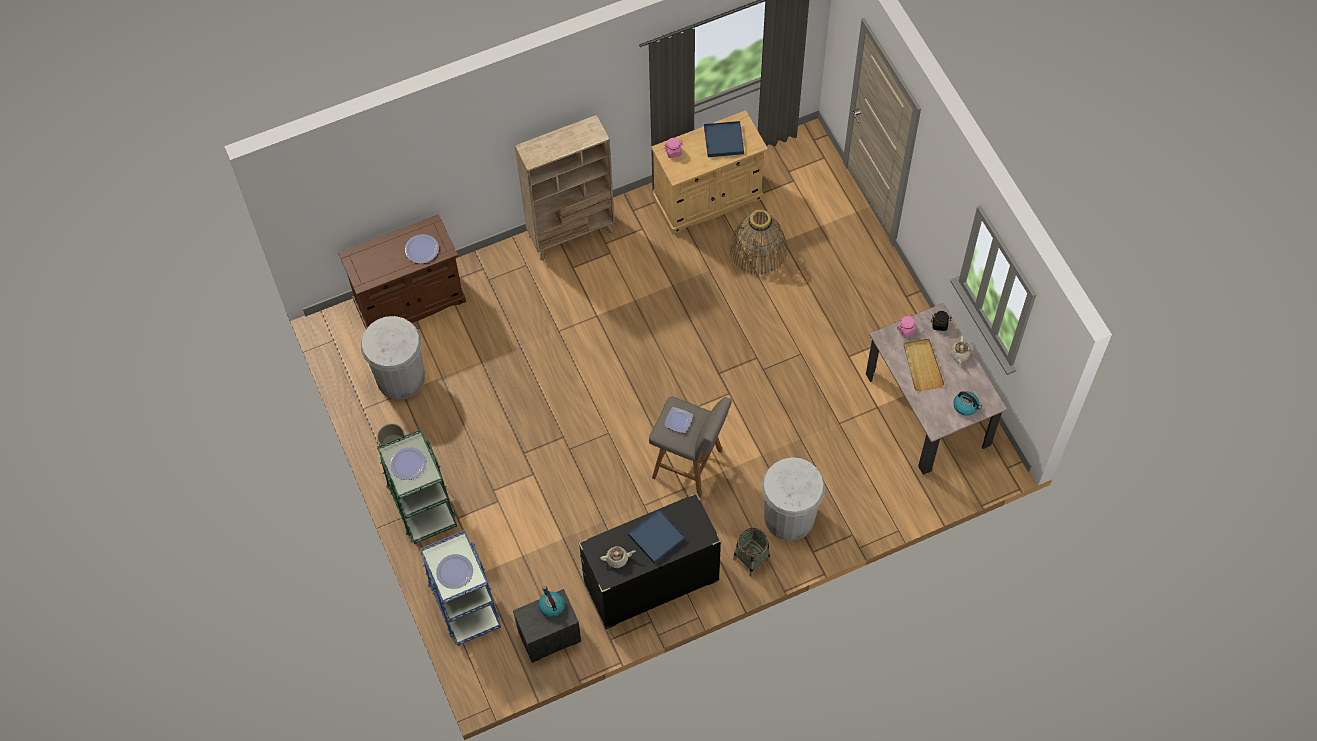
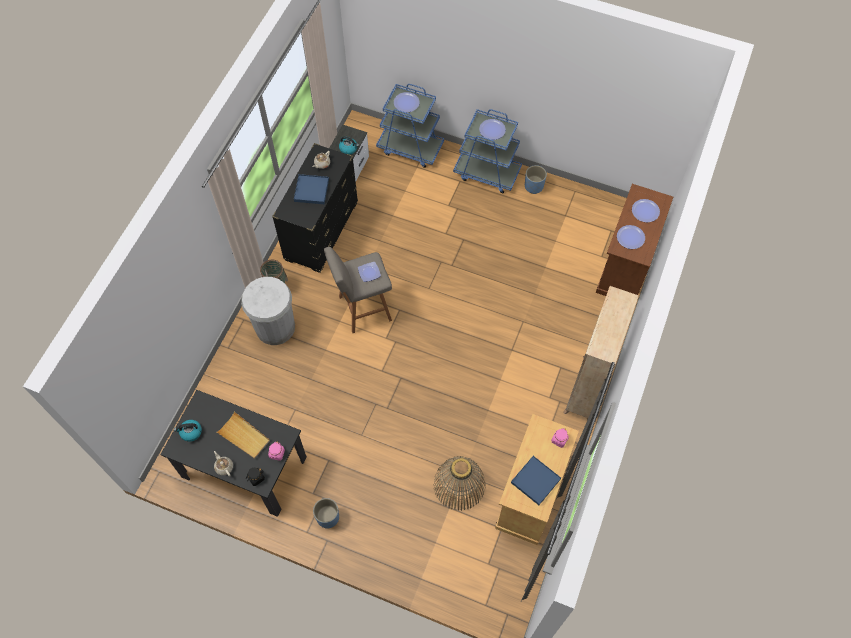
camera: 135 degrees right, 0 degrees up
(379, 260) = (645, 211): none -> plate
(400, 378) = (576, 222): white trash can -> none
(421, 502) = (487, 173): green cart -> blue cart
(890, 313) = (327, 517): none -> blue planter
(927, 409) = (244, 467): beige dining table -> black dining table

